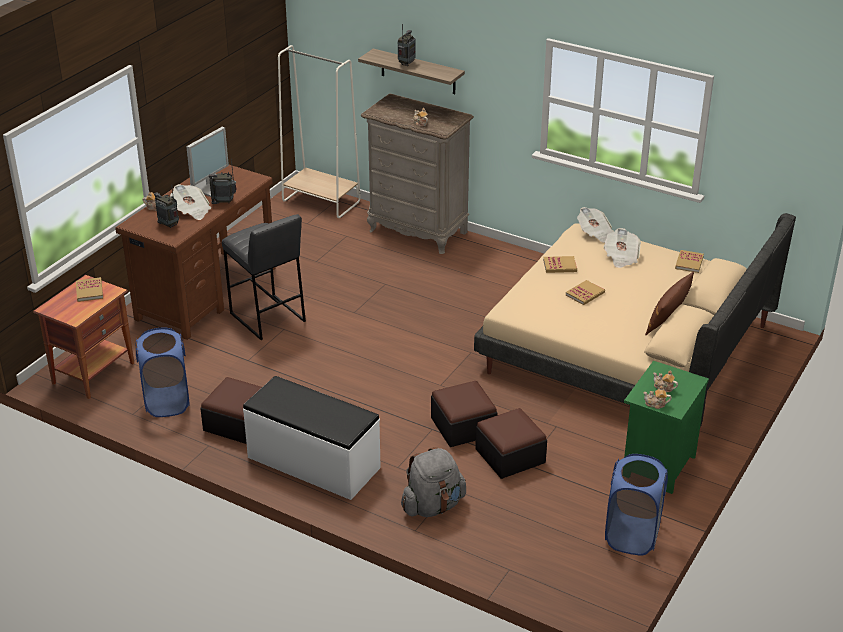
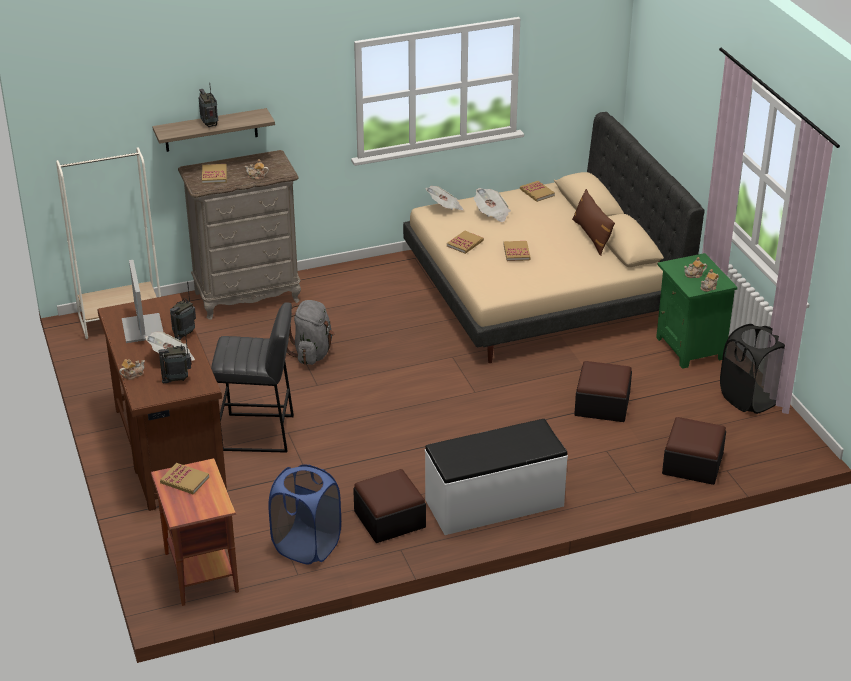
camera: 50 degrees left, 0 degrees up
(397, 109) = (214, 175): none -> book
(433, 506) = (618, 469): grey backpack -> grey backpack (312, 353)
(463, 426) = (540, 407): ottoman -> ottoman (692, 464)
(632, 536) = (749, 399): blue laundry basket -> black laundry basket

